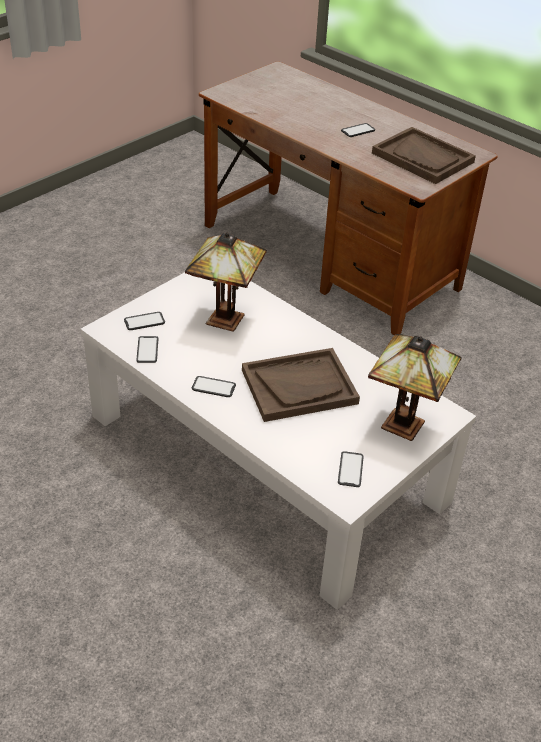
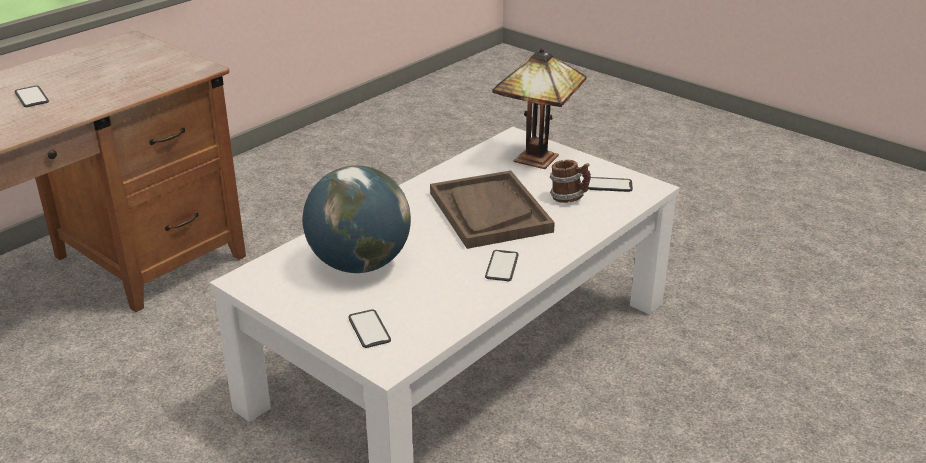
camera: 90 degrees left, 10 degrees down
(147, 350) = (434, 321): phone -> none
(224, 317) = (359, 264): table lamp -> globe
(324, 438) = (569, 198): none -> mug
(423, 158) = (127, 64): brown tray -> none

